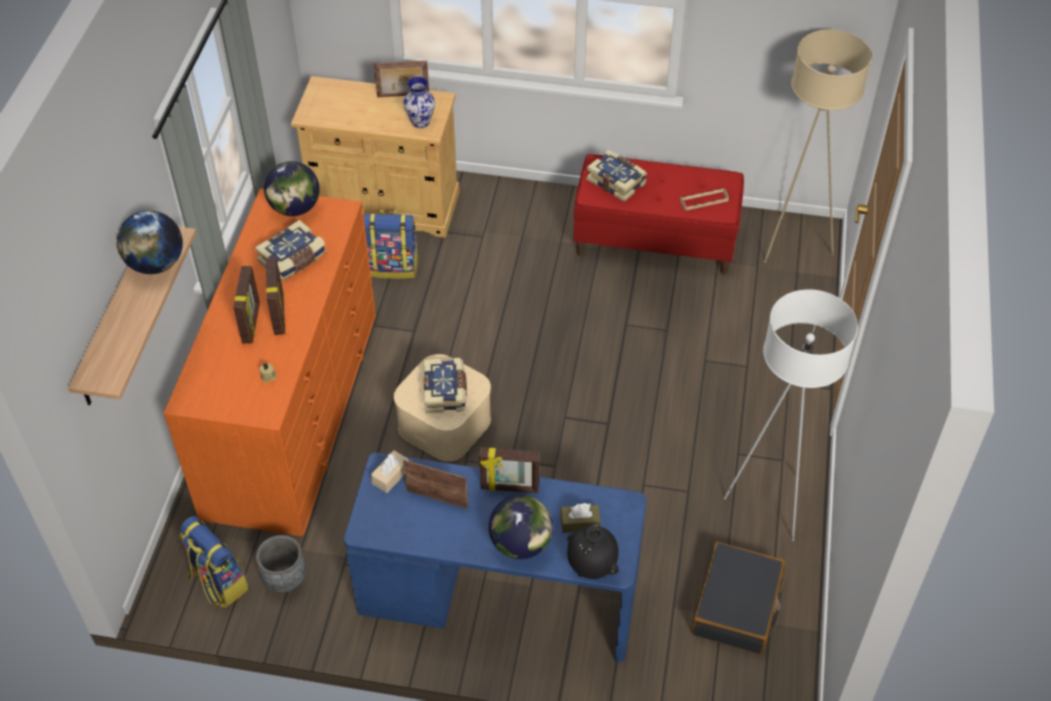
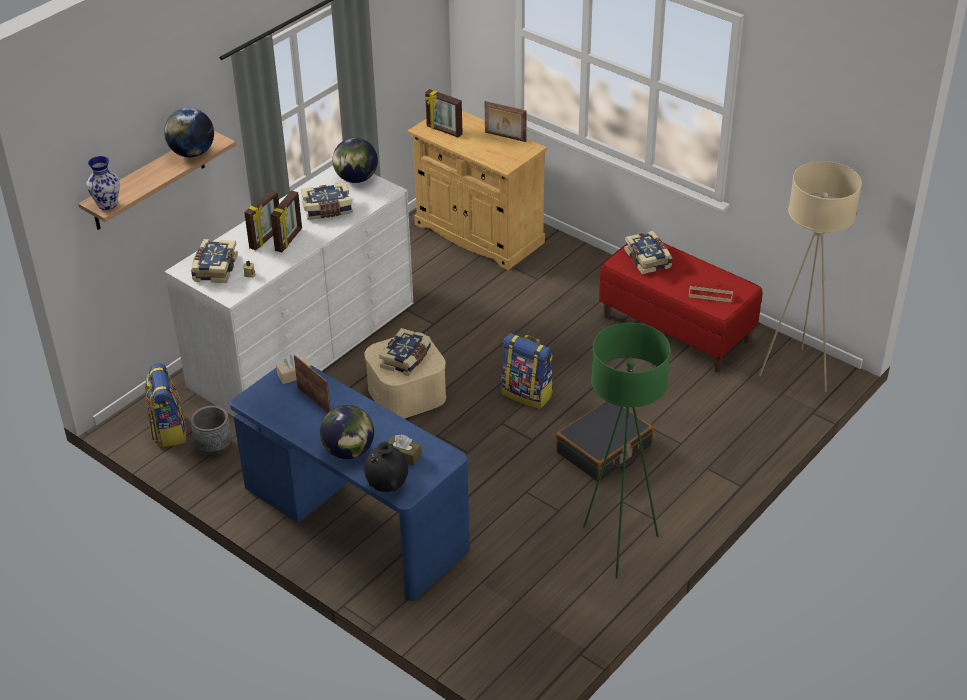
camera: 30 degrees right, 10 degrees down
(221, 386) = (214, 268): none -> book
(292, 411) = (303, 344): orange dresser -> white dresser
(393, 266) = (452, 276): backpack -> backpack (528, 394)
(421, 122) = (504, 158): vase -> vase (108, 204)
(509, 488) = (371, 414): picture frame -> picture frame (444, 131)
(737, 606) = (532, 603): black suitcase -> black suitcase (604, 450)
(769, 504) = (618, 546): white floor lamp -> green floor lamp

